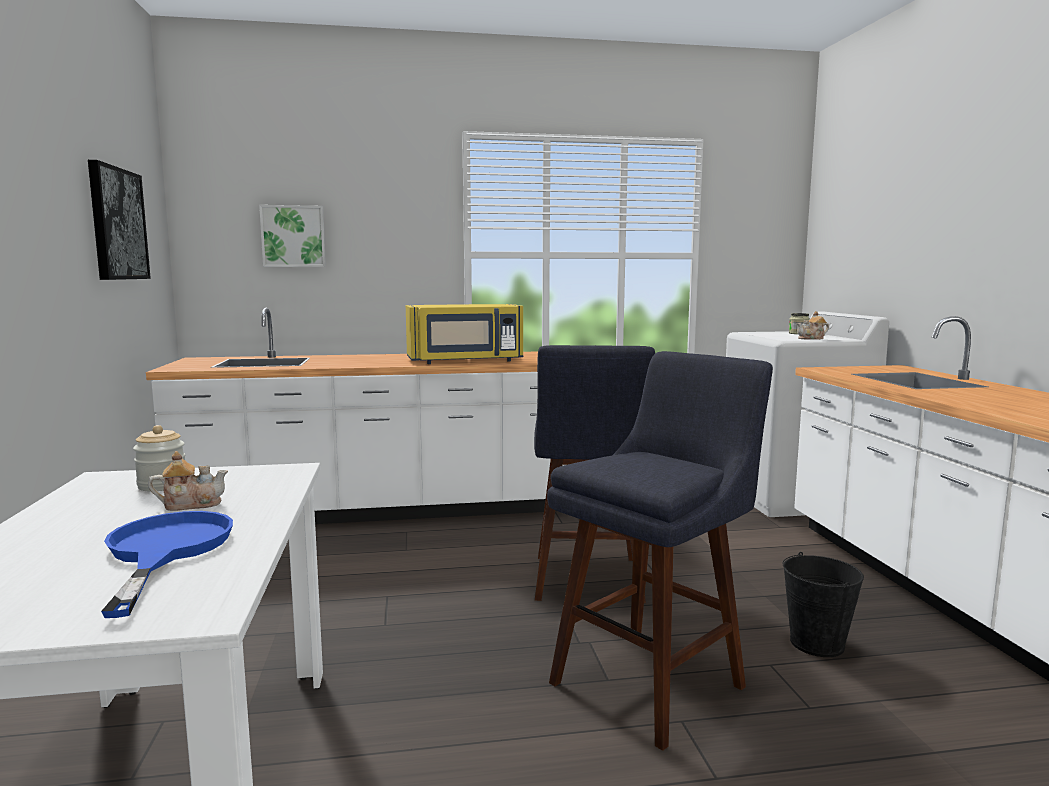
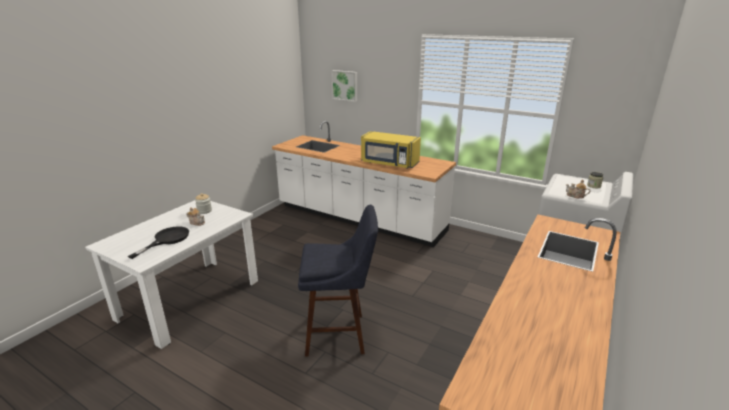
camera: 40 degrees right, 15 degrees up
(117, 224) = (263, 88): picture -> none
(165, 551) = (167, 240): blue frying pan -> black frying pan
(588, 582) = (381, 285): blue stool -> none
(817, 643) = (422, 355): black bucket -> none

